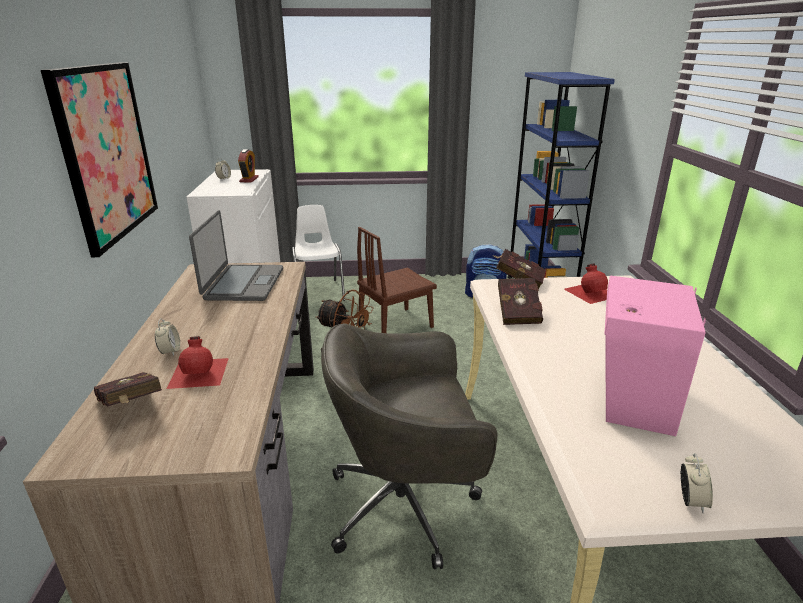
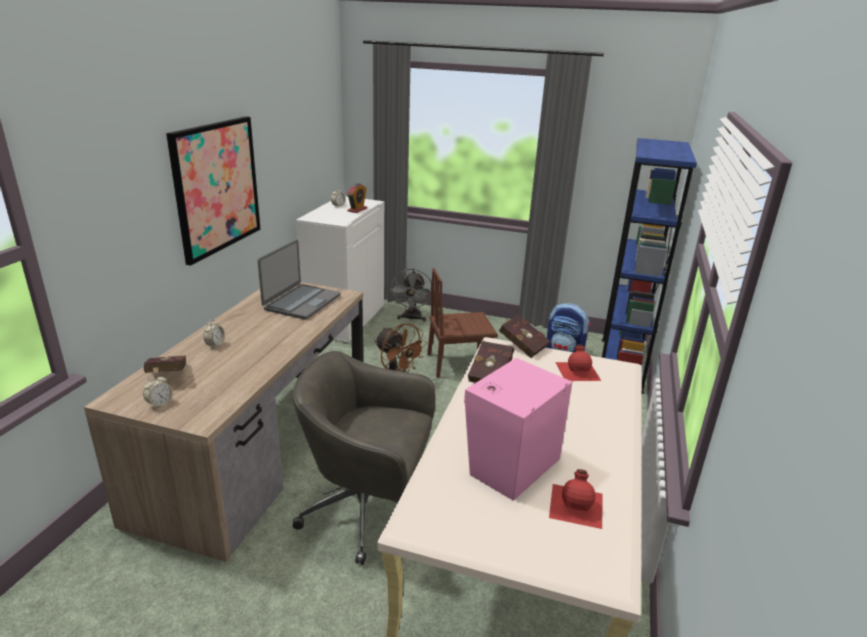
camera: 20 degrees right, 0 degrees up
(200, 372) = (223, 364): red bottle -> red bottle (577, 505)
(319, 292) = (411, 318): white chair -> grey fan
(690, 501) = (471, 544): alarm clock -> alarm clock (159, 404)

